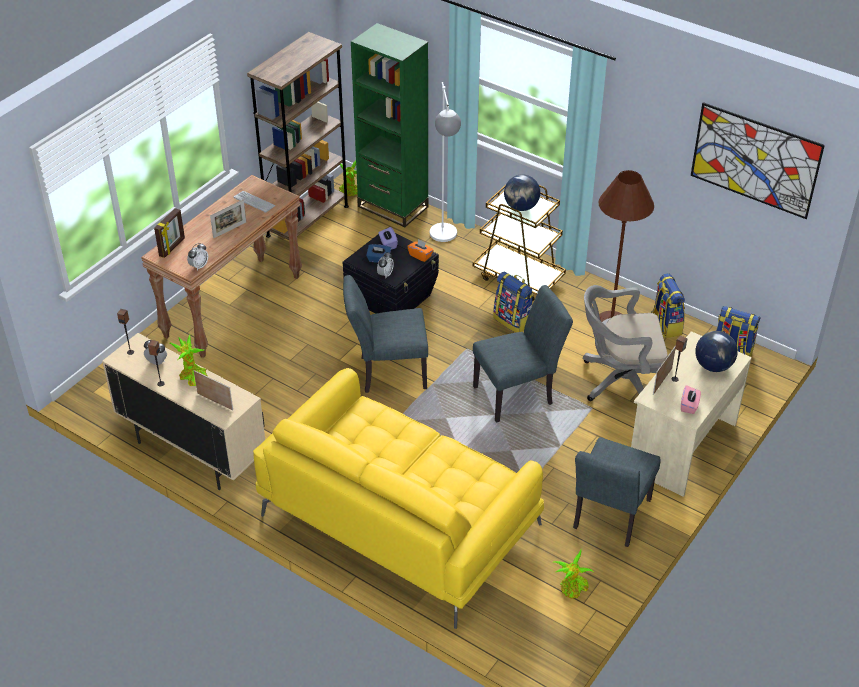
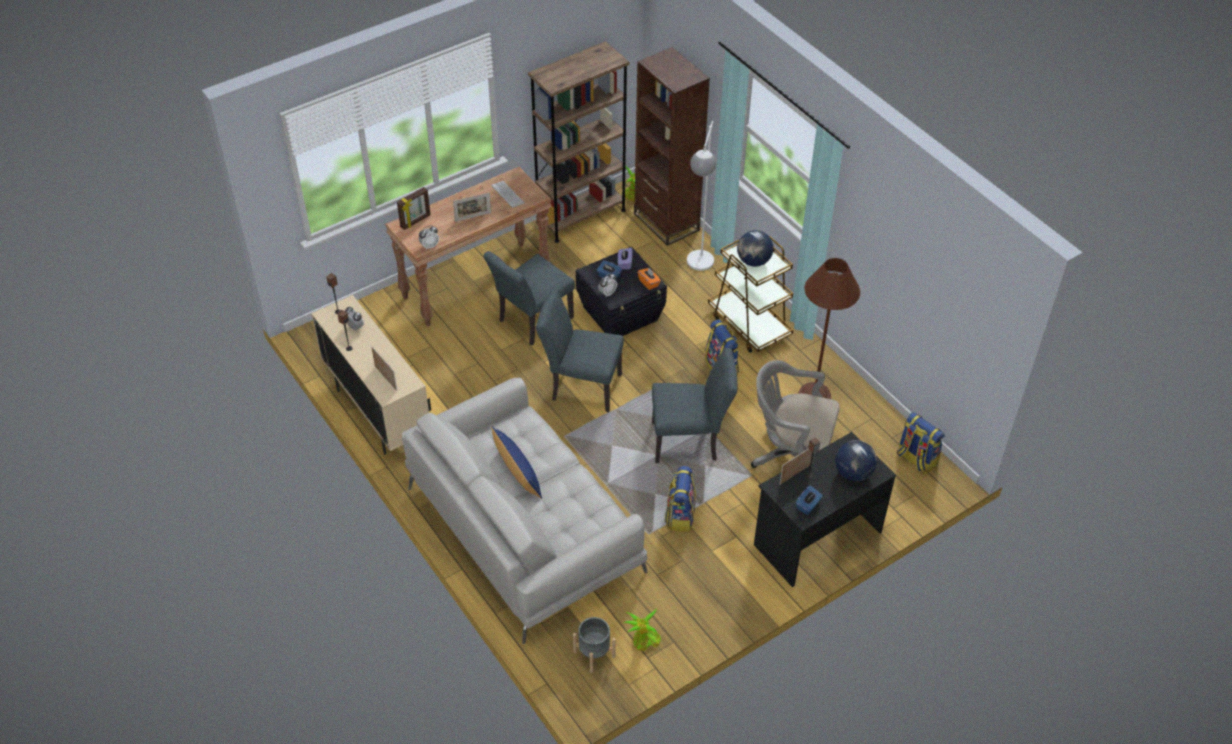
camera: 20 degrees right, 5 degrees up
(192, 377) = (378, 349): potted plant -> none
(385, 460) = (517, 473): none -> blue pillow
(393, 207) = (666, 222): green bookcase -> brown bookcase
(398, 519) = (523, 528): yellow sofa -> grey sofa
(530, 616) = (594, 653): none -> grey planter
(609, 518) = (711, 586): grey chair -> grey chair (531, 322)
(665, 325) = (866, 412): backpack -> backpack (680, 515)
(681, 446) = (816, 537): beige desk -> black desk
(689, 406) = (808, 505): pink tissue box -> blue tissue box
(755, 160) = (958, 282): picture -> none

